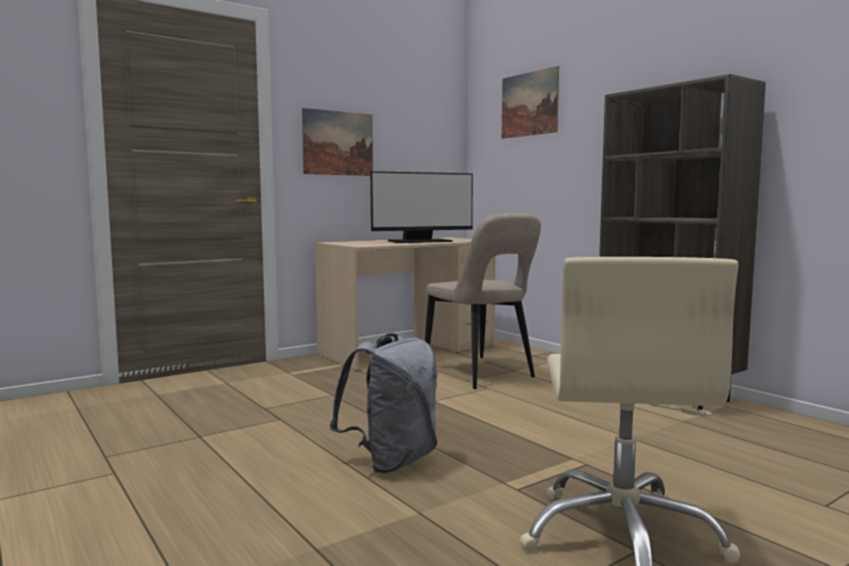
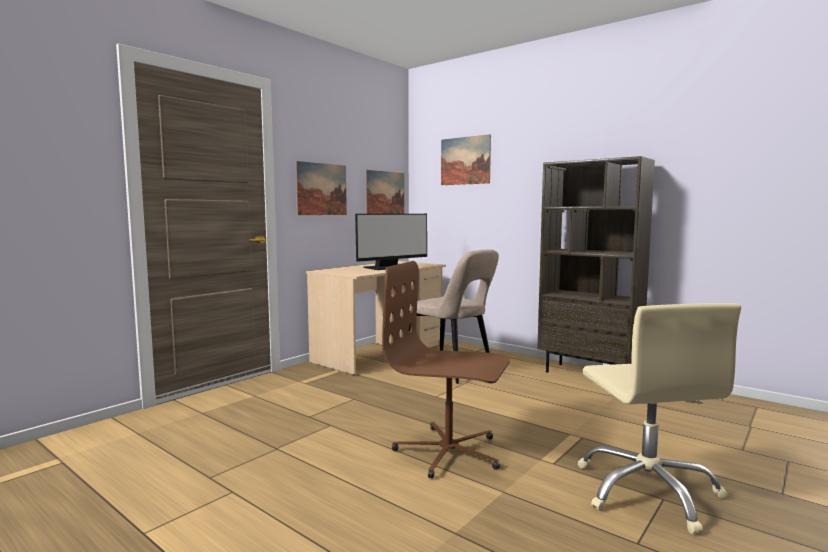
camera: 15 degrees left, 0 degrees up
(392, 461) = (448, 452): grey backpack -> brown office chair
(431, 151) = (385, 194): none -> picture

